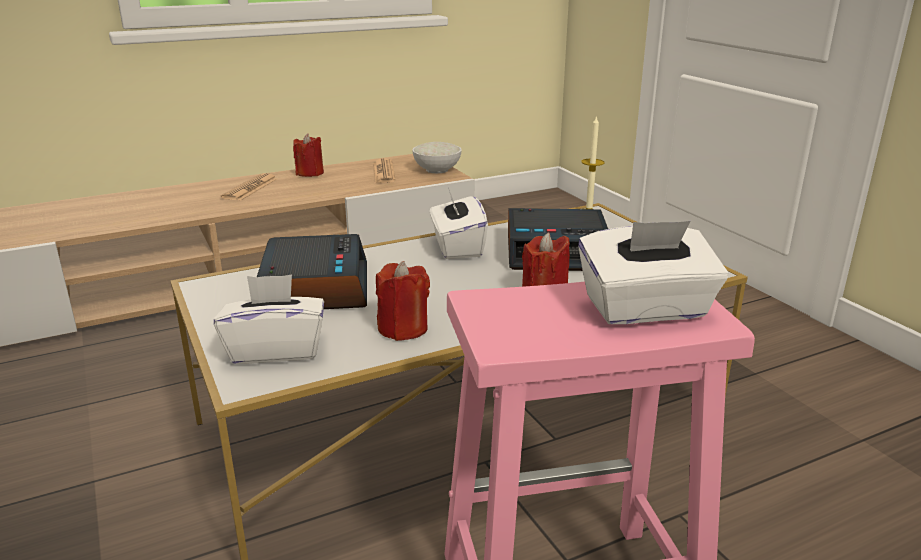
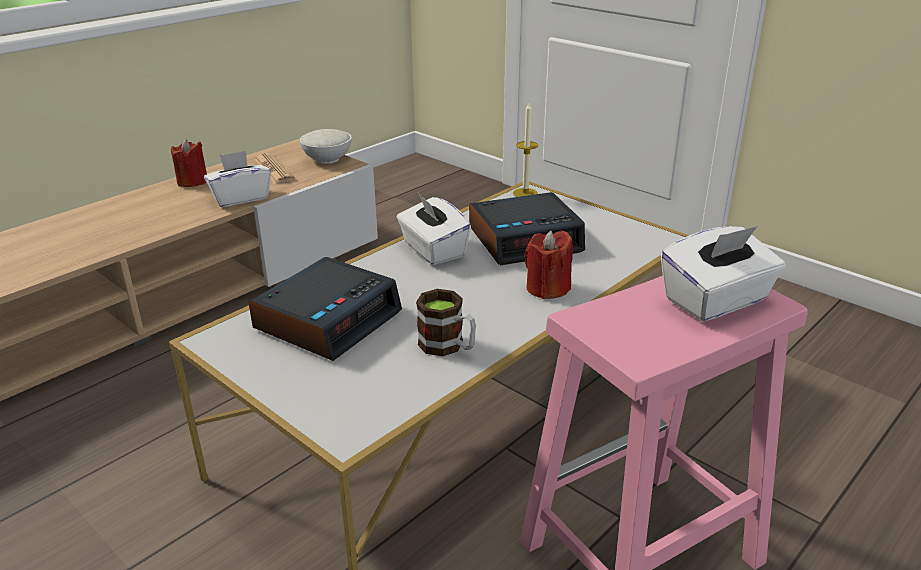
camera: 20 degrees left, 5 degrees up
(250, 188) = (138, 210): newspaper -> none
(276, 350) = (346, 395): white tissue box -> white tissue box (240, 198)
(314, 287) = (328, 319): alarm clock -> alarm clock turned 60 degrees clockwise
(403, 328) = (448, 347): red candle -> mug

